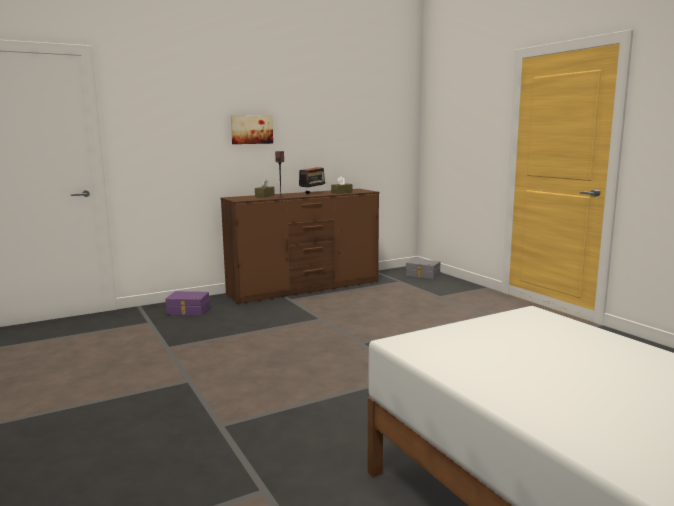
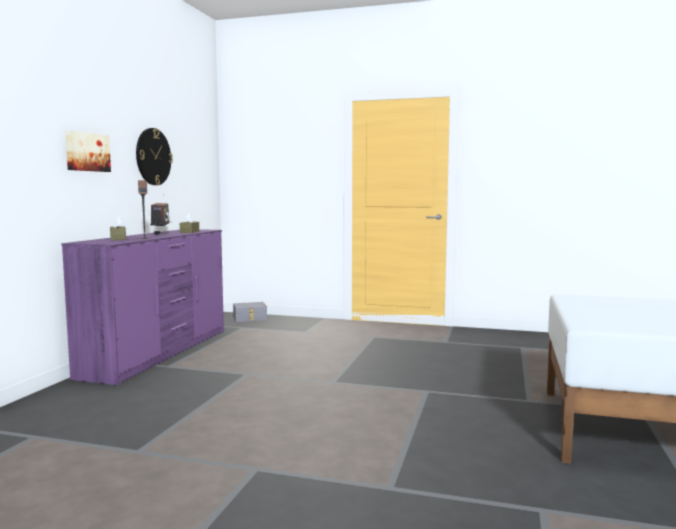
camera: 45 degrees left, 5 degrees down
(188, 311) = (62, 409): purple storage box -> none
(305, 288) = (159, 353): brown dresser -> purple dresser
(326, 127) = (153, 156): none -> wall clock

